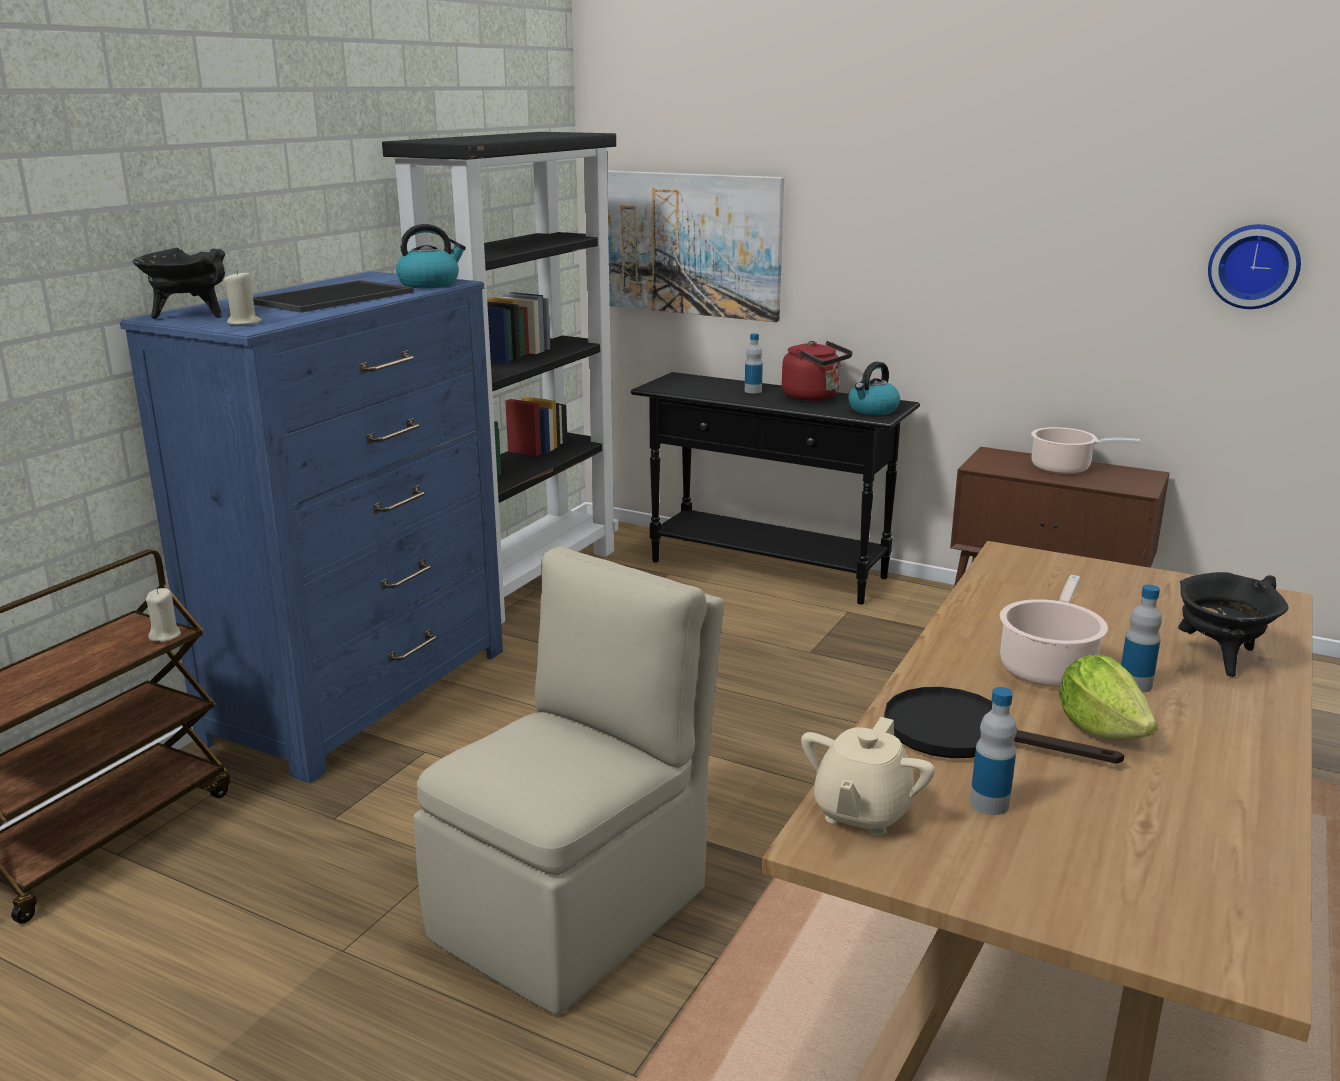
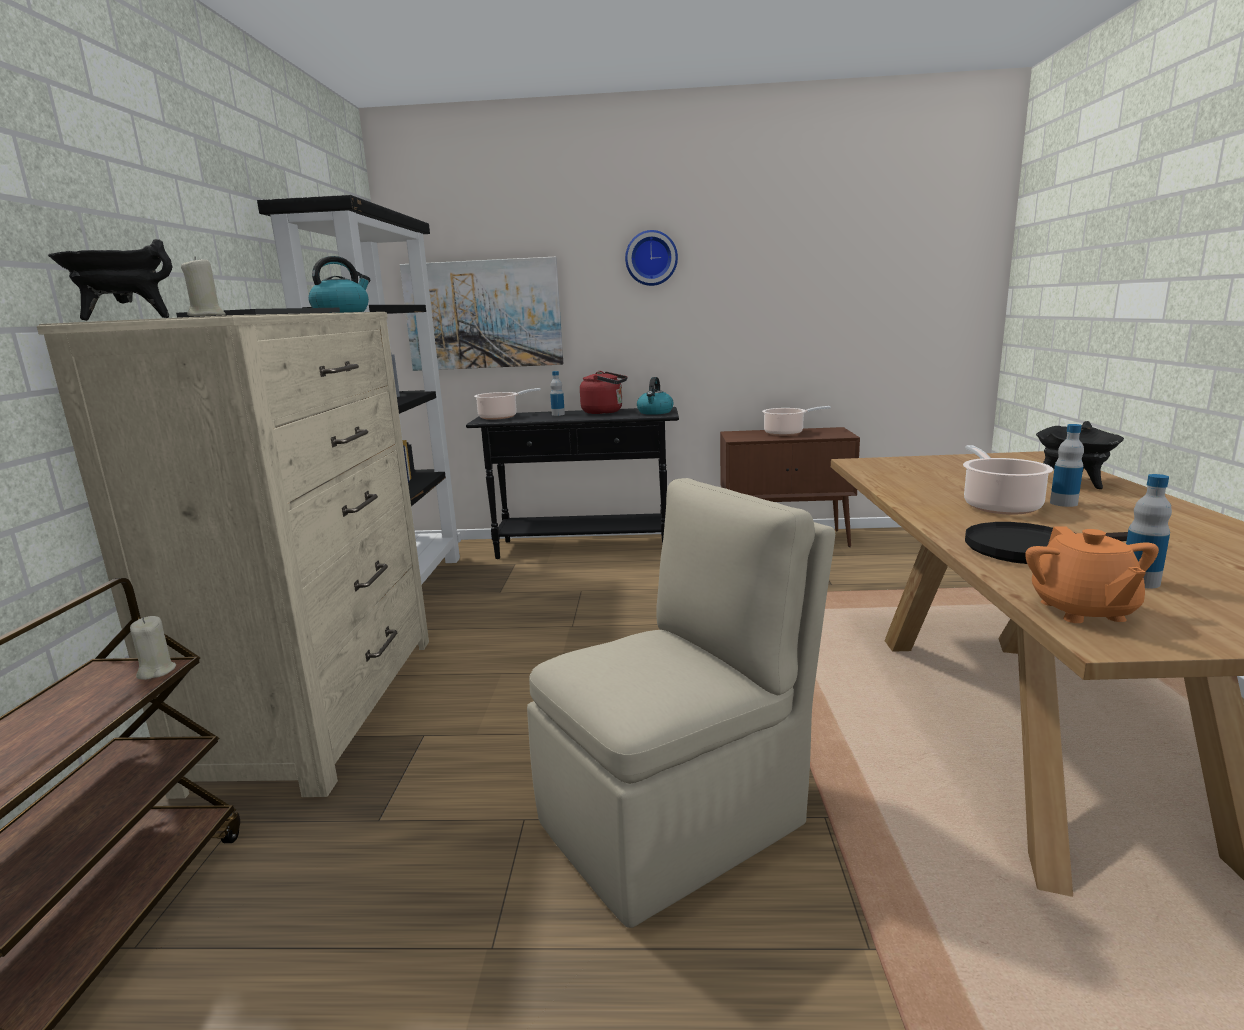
camera: 25 degrees left, 5 degrees down
(362, 694) = (323, 705): blue dresser -> beige dresser
(576, 909) = (677, 820): beige chair -> beige chair turned 45 degrees clockwise
(683, 383) = (500, 417): none -> cooking pot
(861, 813) = (1082, 610): beige teapot -> orange teapot
(1101, 728) = (1099, 527): lettuce -> none
(1254, 266) = (878, 286): wall clock -> wall clock (651, 258)

